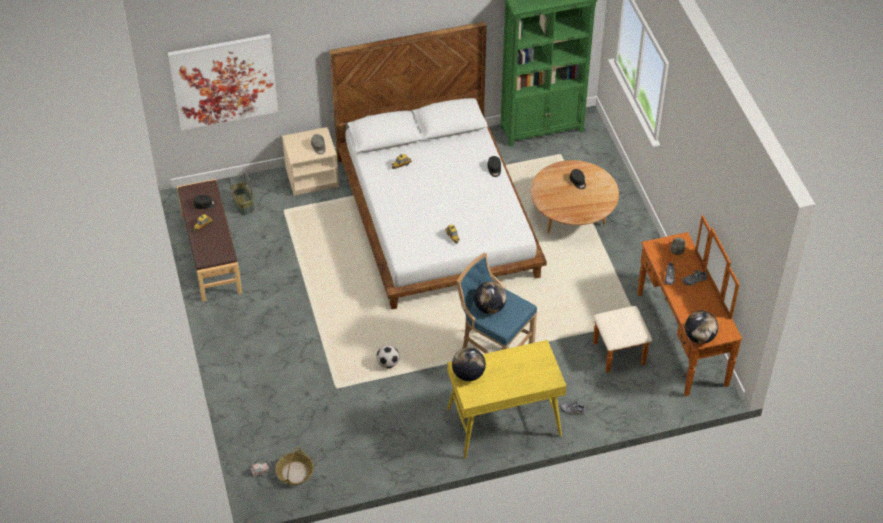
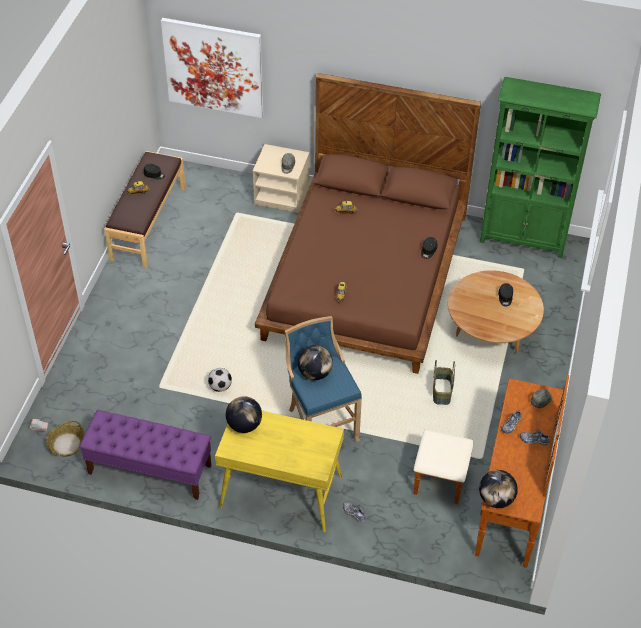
camera: 30 degrees right, 0 degrees up
(243, 204) = (207, 194): basket -> basket (442, 392)
(382, 458) = (149, 469): none -> purple bench
(438, 216) = (366, 276): white bed -> brown bed

